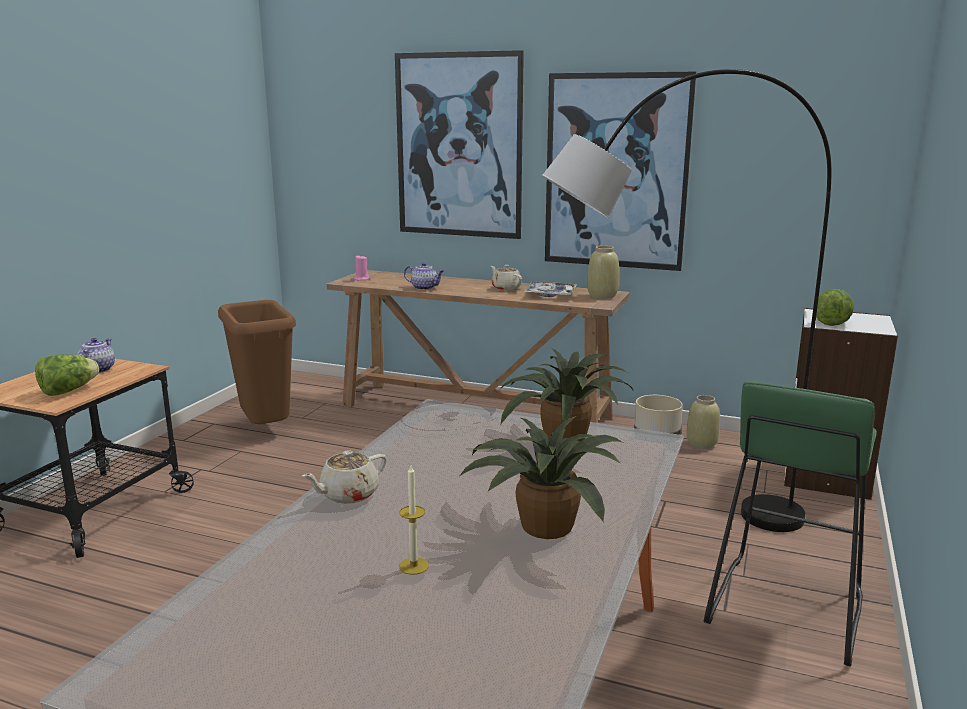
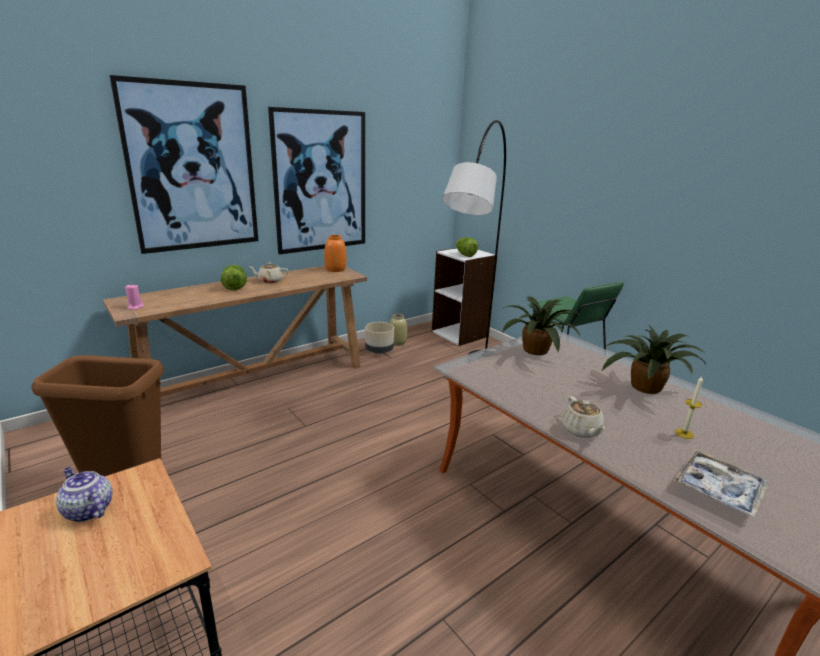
camera: 60 degrees left, 5 degrees up
(68, 391) = (140, 546): lettuce -> lettuce (235, 287)
(425, 288) = (216, 297): teapot -> none
(550, 294) = (309, 277): tray -> tray (718, 489)
(602, 295) = (335, 269): beige vase -> orange vase

